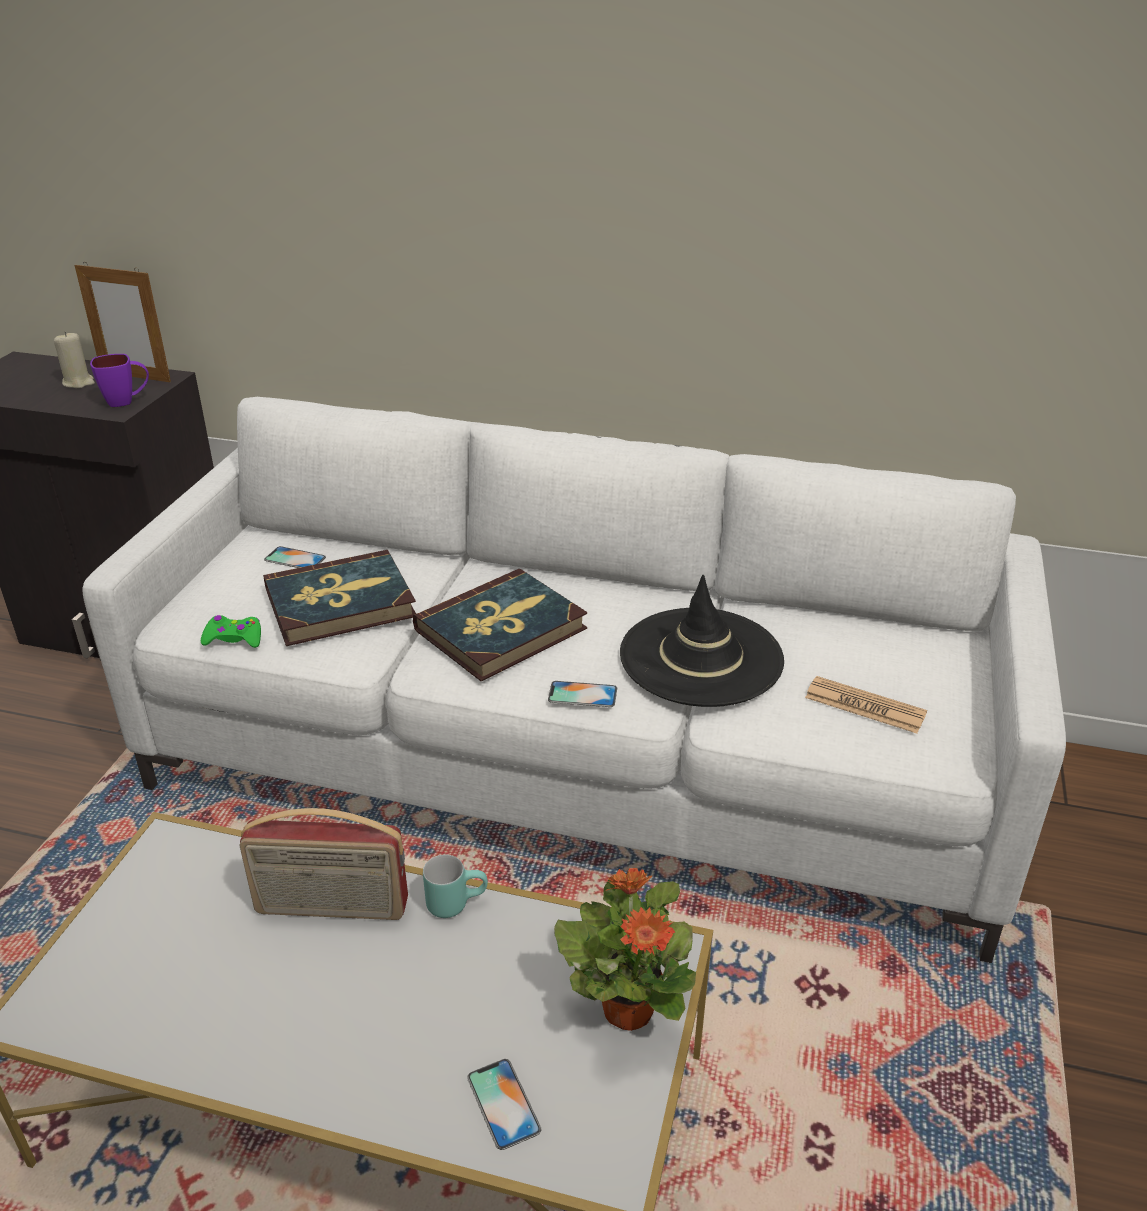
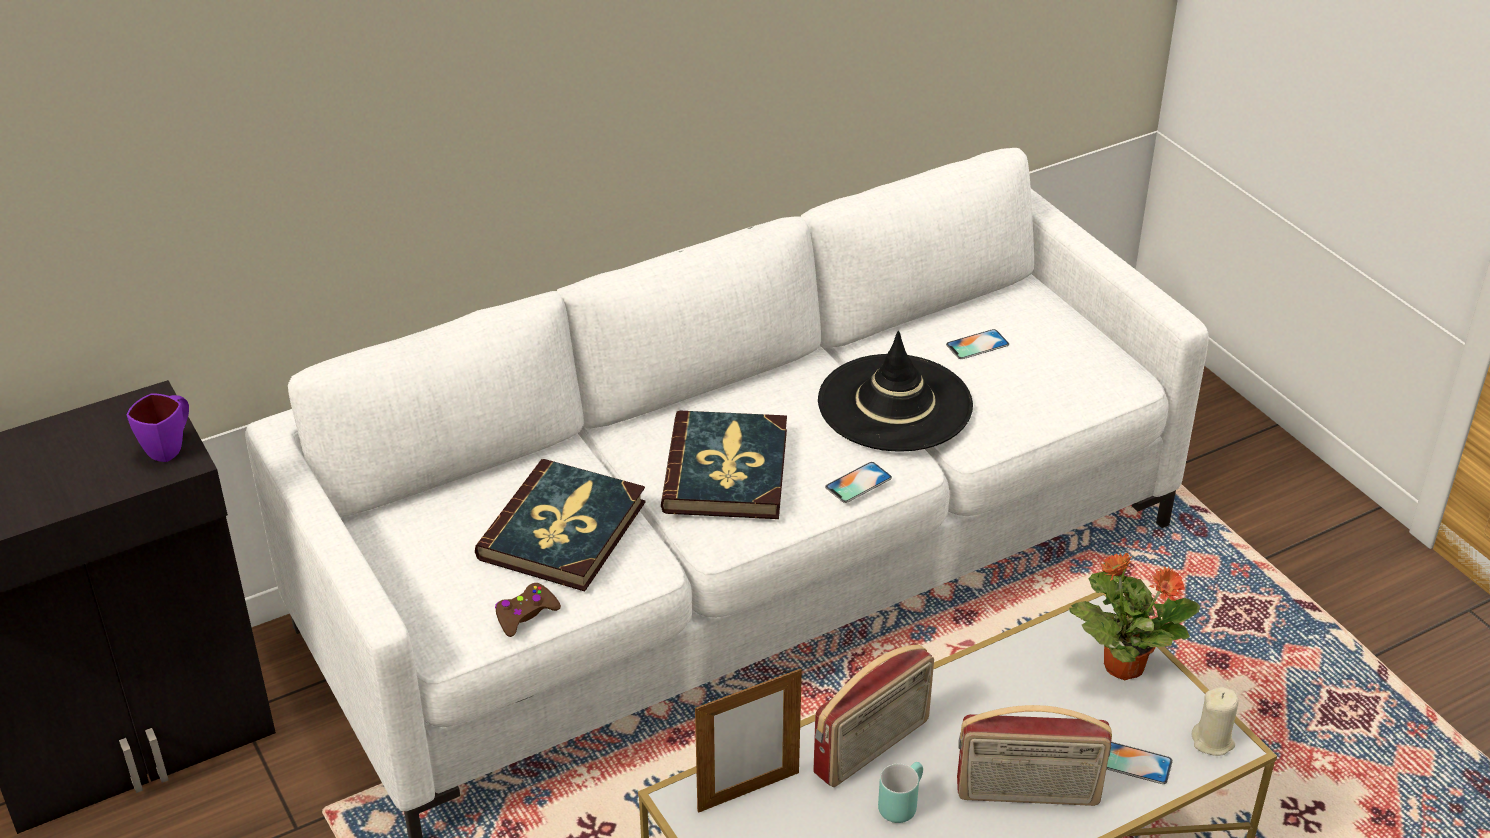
camera: 45 degrees left, 5 degrees up
(78, 382) = (63, 458): beige candle -> beige candle (1213, 741)
(135, 377) = (114, 418): picture frame -> picture frame (748, 791)
(234, 638) = (525, 615): green game controller -> brown game controller
(295, 559) = (451, 519): phone -> phone (977, 345)
(376, 1048) = (1028, 794): none -> radio
(456, 901) = (942, 684): turquoise mug -> turquoise mug (899, 803)
(865, 706) = (1040, 375): newspaper -> none

